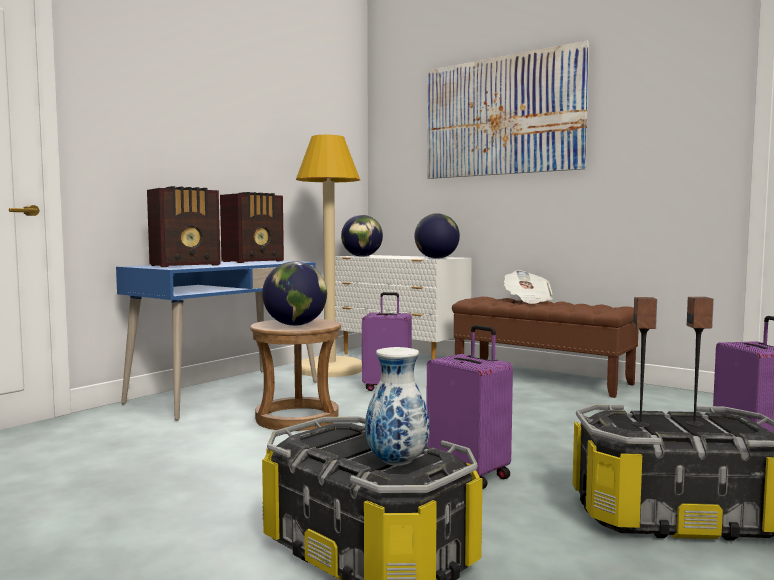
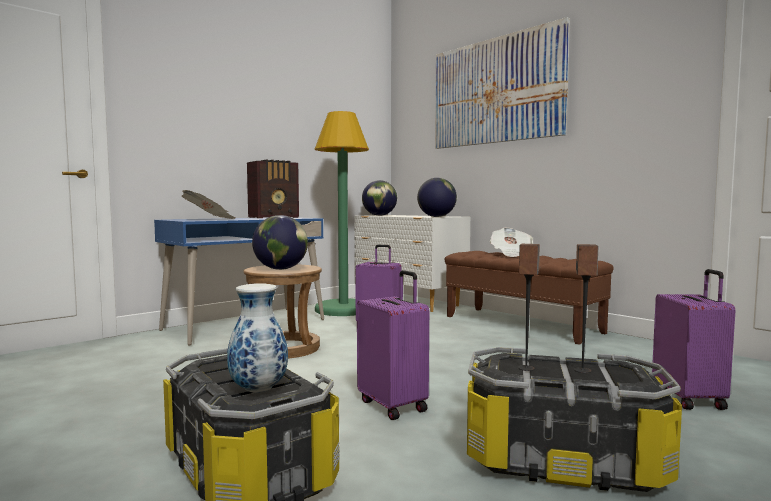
camera: 10 degrees right, 0 degrees up
(187, 265) = (209, 219): radio -> newspaper
(330, 369) = (343, 309): beige floor lamp -> green floor lamp

